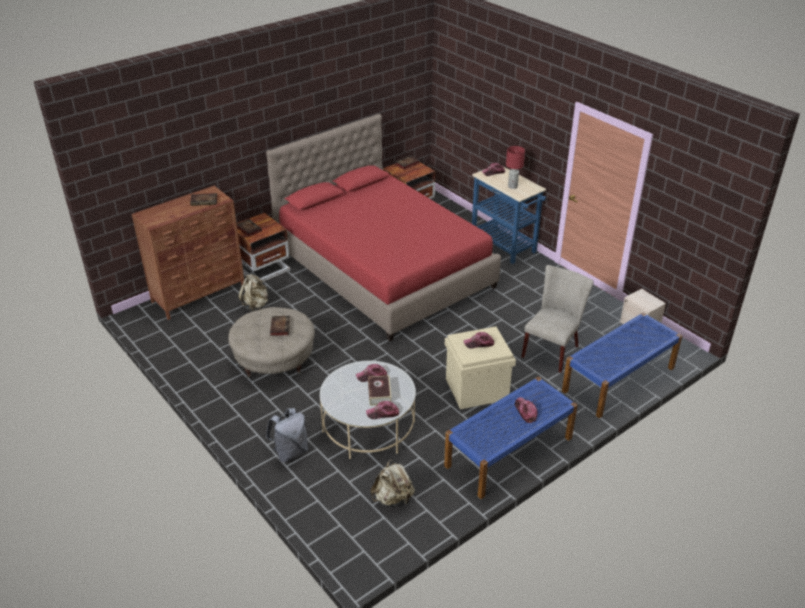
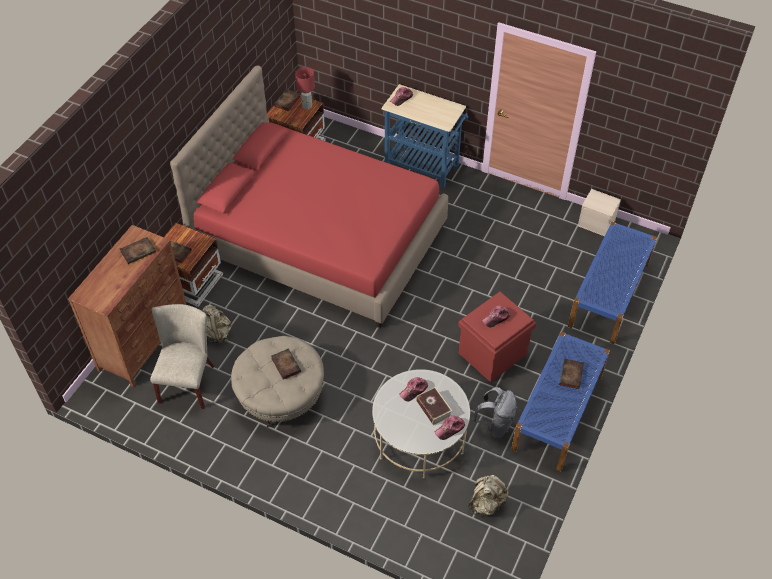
camera: 25 degrees left, 15 degrees up
(290, 452) = (364, 493): grey backpack -> grey backpack (495, 424)
(476, 389) = (492, 354): beige storage box -> red storage box
(513, 186) = (432, 113): red table lamp -> red table lamp (307, 106)
(525, 411) = (571, 376): cap -> book
(552, 349) = (535, 281): beige chair -> beige chair (188, 380)

